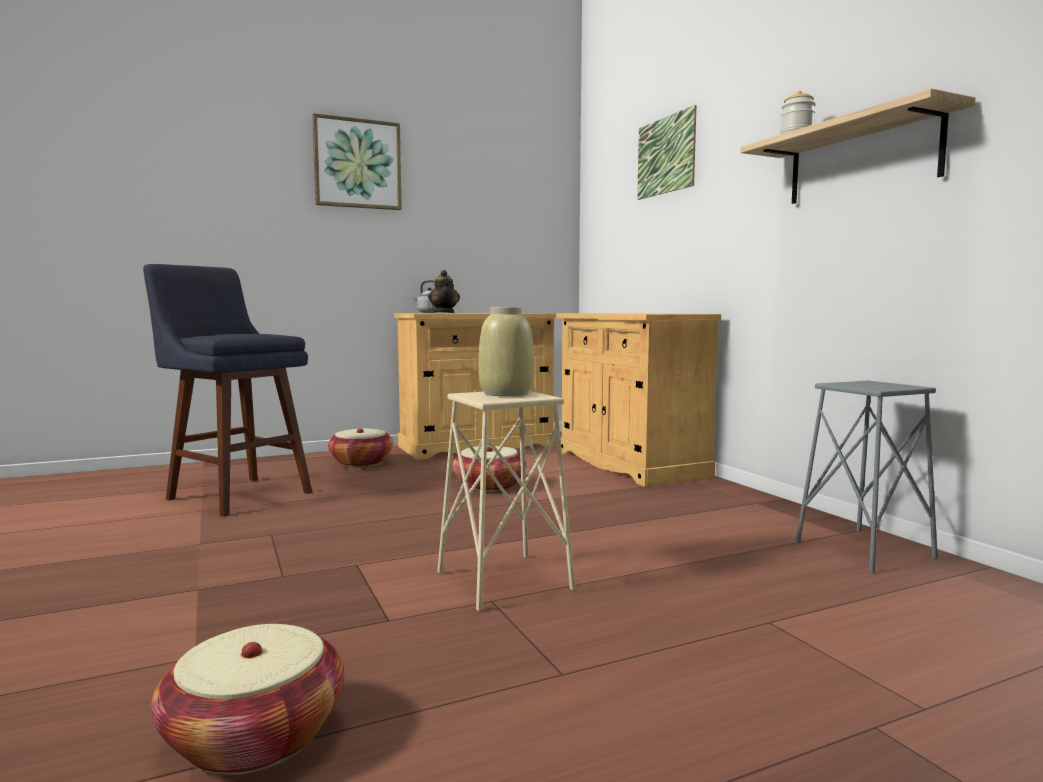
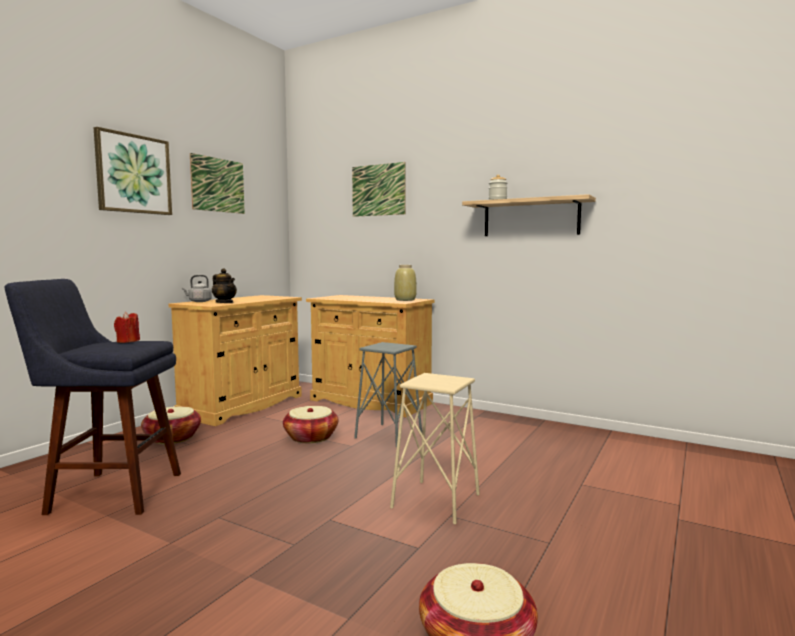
camera: 35 degrees left, 0 degrees up
(256, 332) = (128, 341): none -> red candle
(469, 172) = (218, 185): none -> picture
(506, 393) = (434, 379): beige vase -> beige vase (405, 300)
(864, 550) = (559, 433): grey stool -> grey stool (389, 435)

